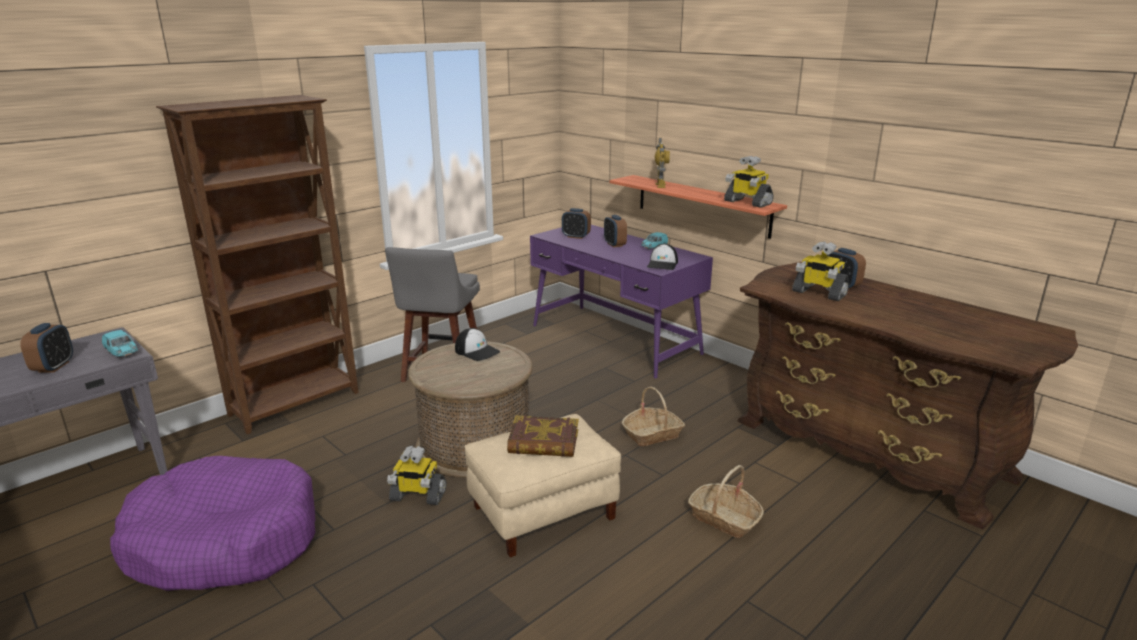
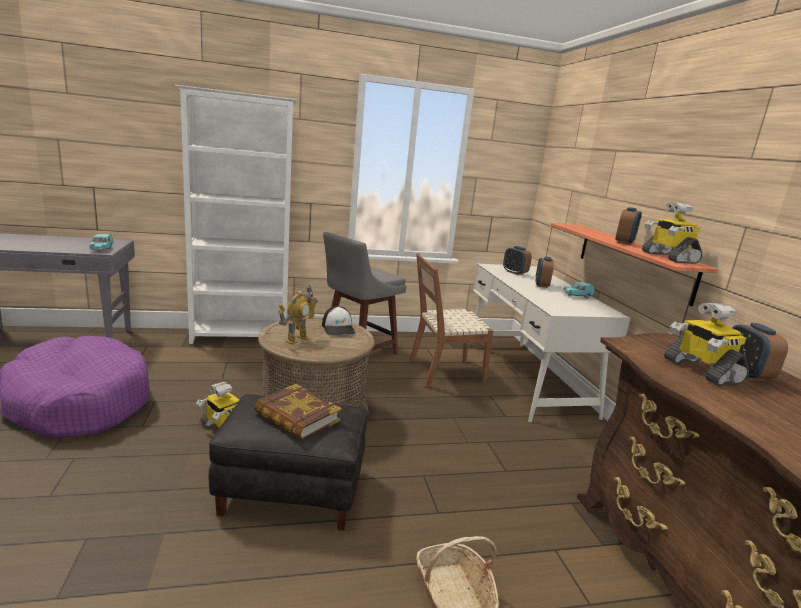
camera: 30 degrees right, 5 degrees down
(54, 367) = (59, 245): alarm clock -> alarm clock (624, 242)
(296, 404) = (241, 337): brown bookcase -> white bookcase
(543, 362) = (442, 372): none -> chair
(543, 511) = (293, 490): beige ottoman -> black ottoman
(614, 339) = (524, 377): purple desk -> white desk
(652, 434) = (471, 469): basket -> none
(660, 185) = (593, 233): toy robot -> toy robot (297, 340)
(662, 264) = (566, 308): cap -> none

